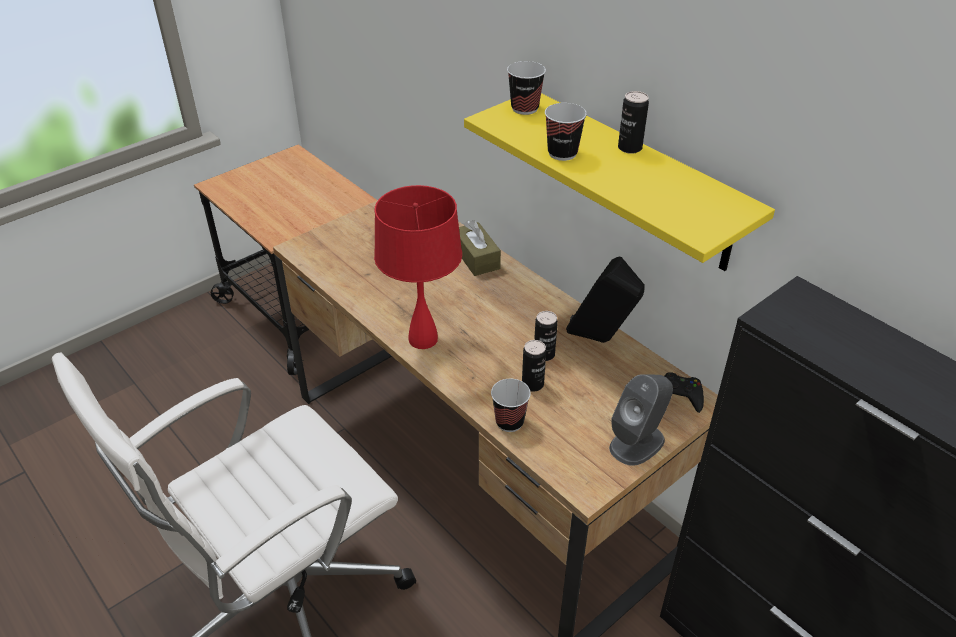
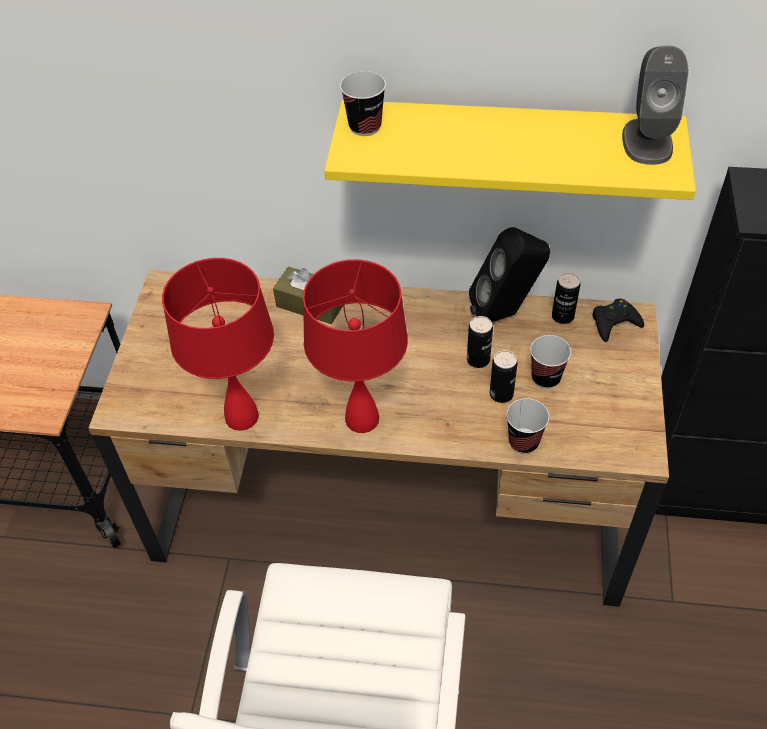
camera: 40 degrees left, 10 degrees up
(357, 292) = (242, 416): none -> red table lamp
(562, 153) = (465, 157): cup -> cup (546, 378)
(630, 148) = (509, 119): can -> can (562, 316)
(637, 443) = (631, 386): grey speaker -> grey speaker (647, 141)

